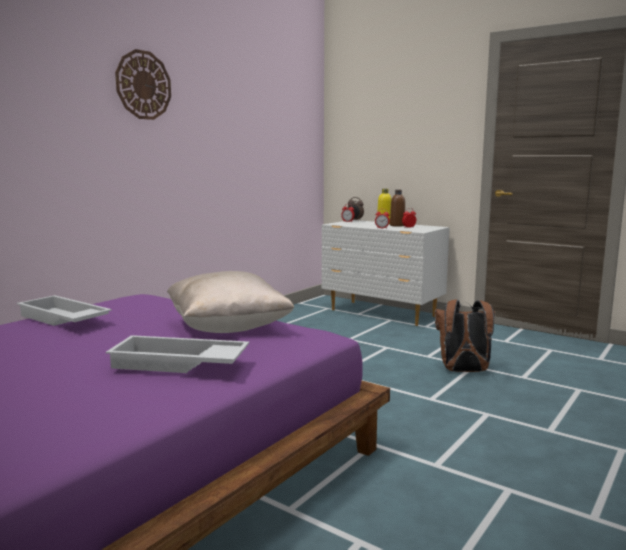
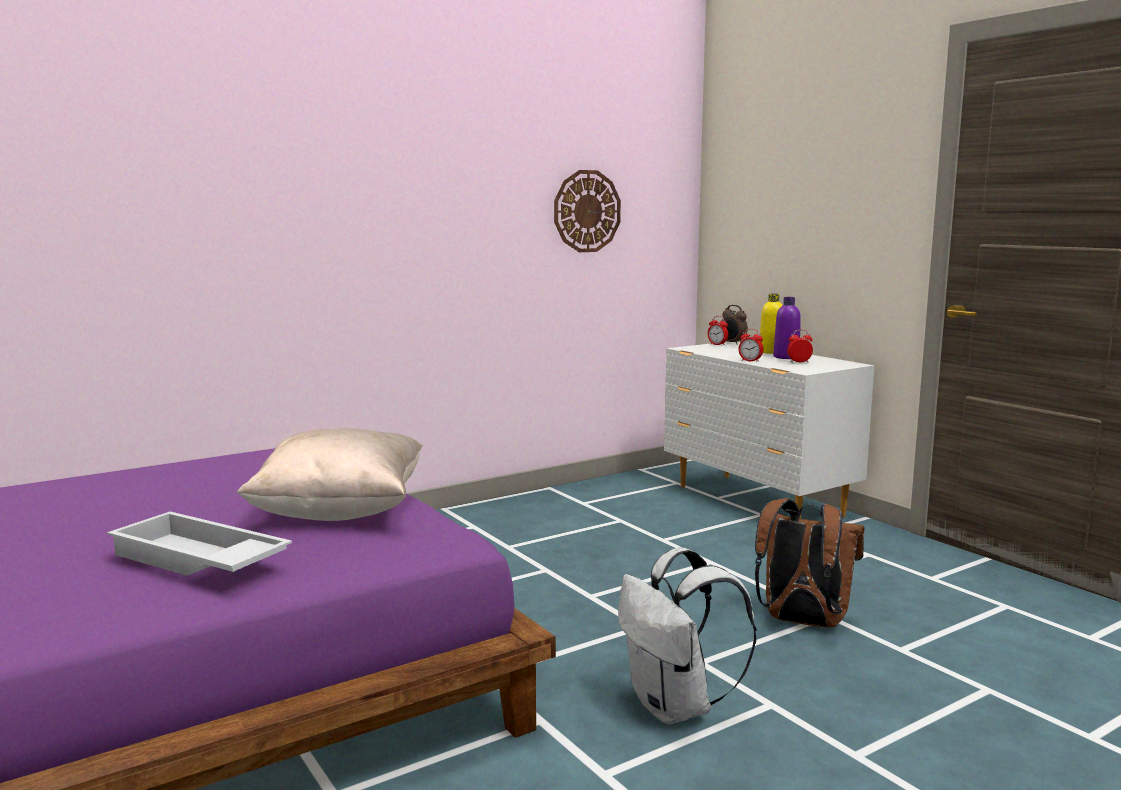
camera: 20 degrees right, 0 degrees up
(62, 319) = (164, 474): white tray -> none
(143, 85) = (362, 141): wall clock -> wall clock (587, 211)
(397, 225) = (786, 357): brown bottle -> purple bottle
(441, 424) = (676, 708): none -> white backpack

